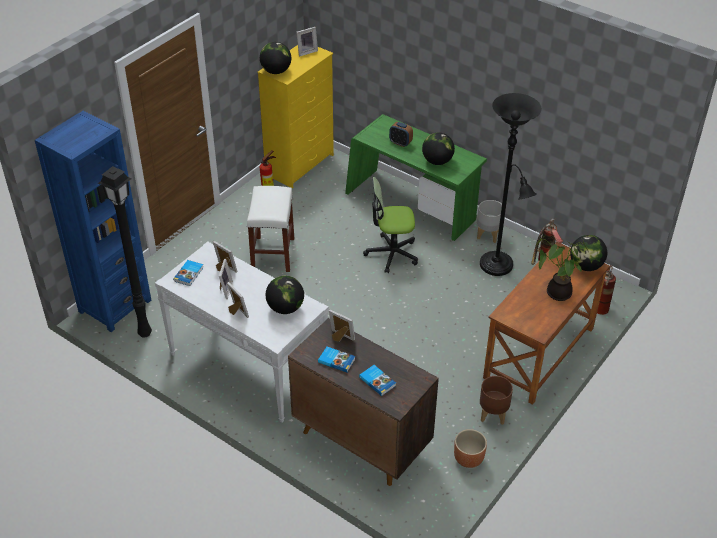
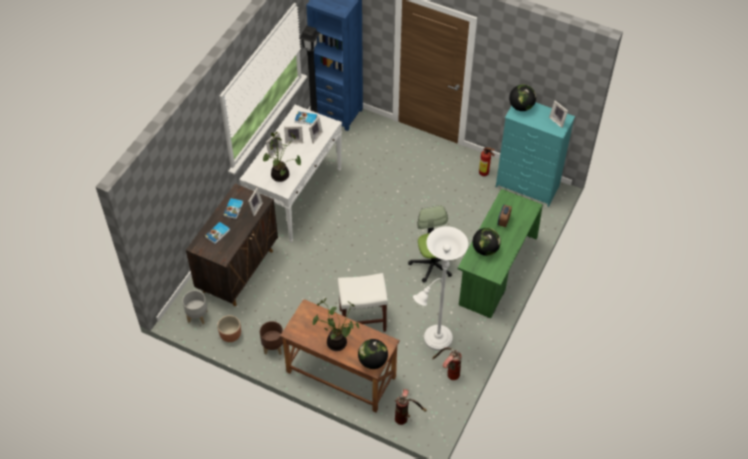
camera: 80 degrees right, 10 degrees up
(272, 253) = (413, 189): white stool -> white stool (363, 319)
(285, 308) = (282, 176): globe -> potted plant
(300, 165) = (527, 187): yellow dresser -> turquoise dresser
(488, 235) = (474, 330): grey planter -> grey planter (197, 316)
(499, 267) = (435, 340): black floor lamp -> white floor lamp

